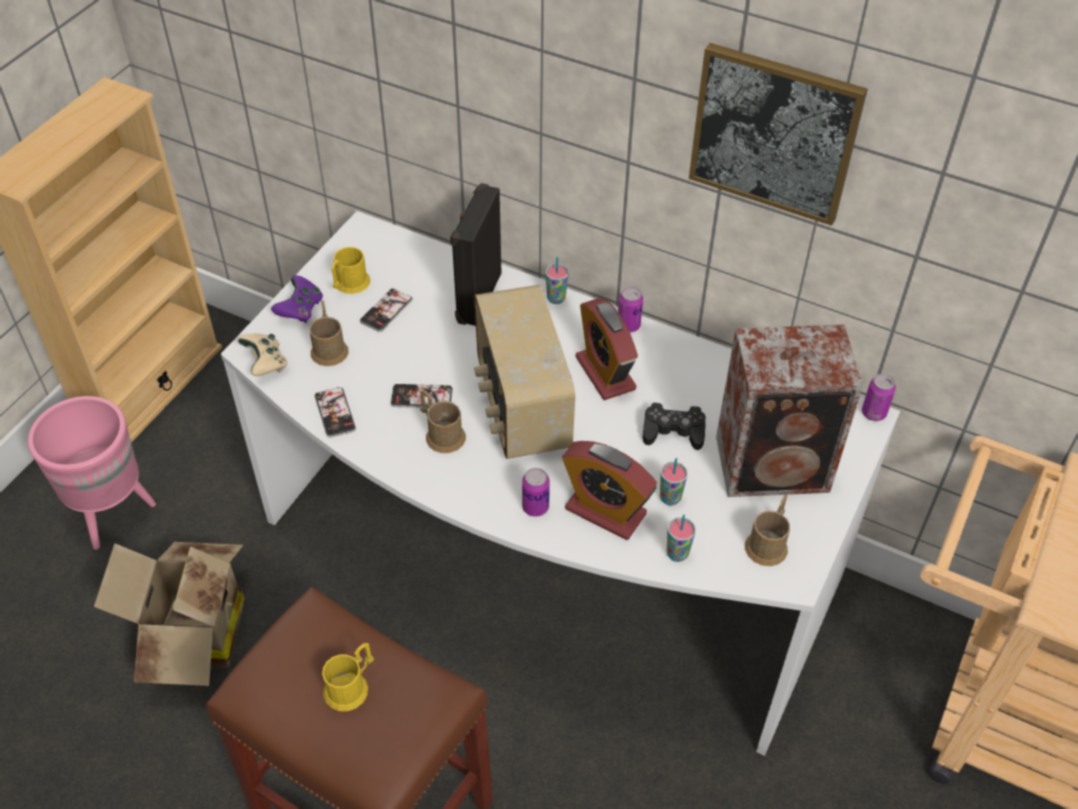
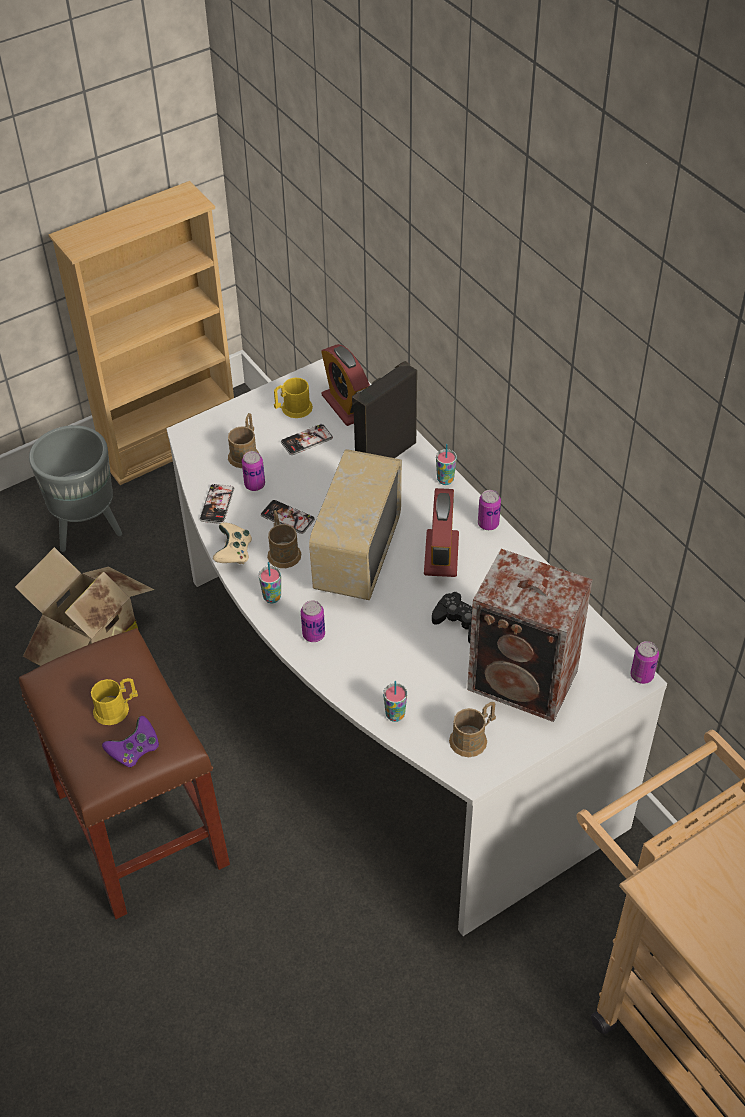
camera: 30 degrees right, 0 degrees up
(111, 515) = (86, 530): pink planter -> grey planter
(266, 364) = (192, 448): beige game controller -> beige game controller (234, 553)
(300, 310) = (244, 416): purple game controller -> purple game controller (135, 751)
(362, 377) = (254, 485): none -> can
(605, 511) = (364, 660): alarm clock -> alarm clock (346, 406)
(670, 498) = (421, 671): cup -> cup (272, 597)
(774, 133) = (594, 397): picture -> none

